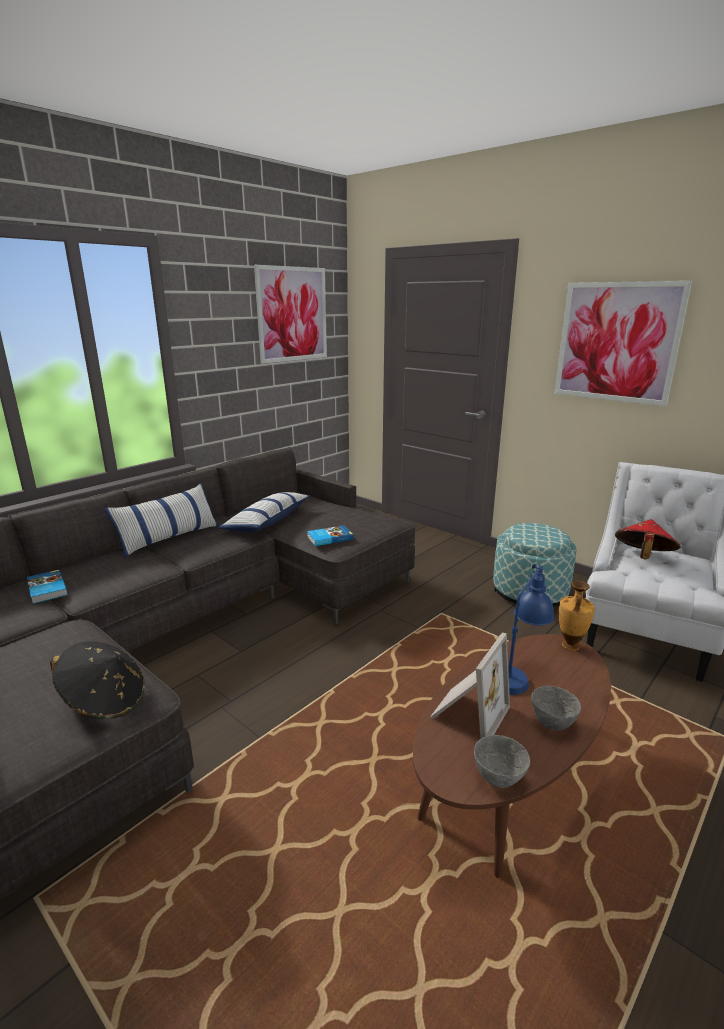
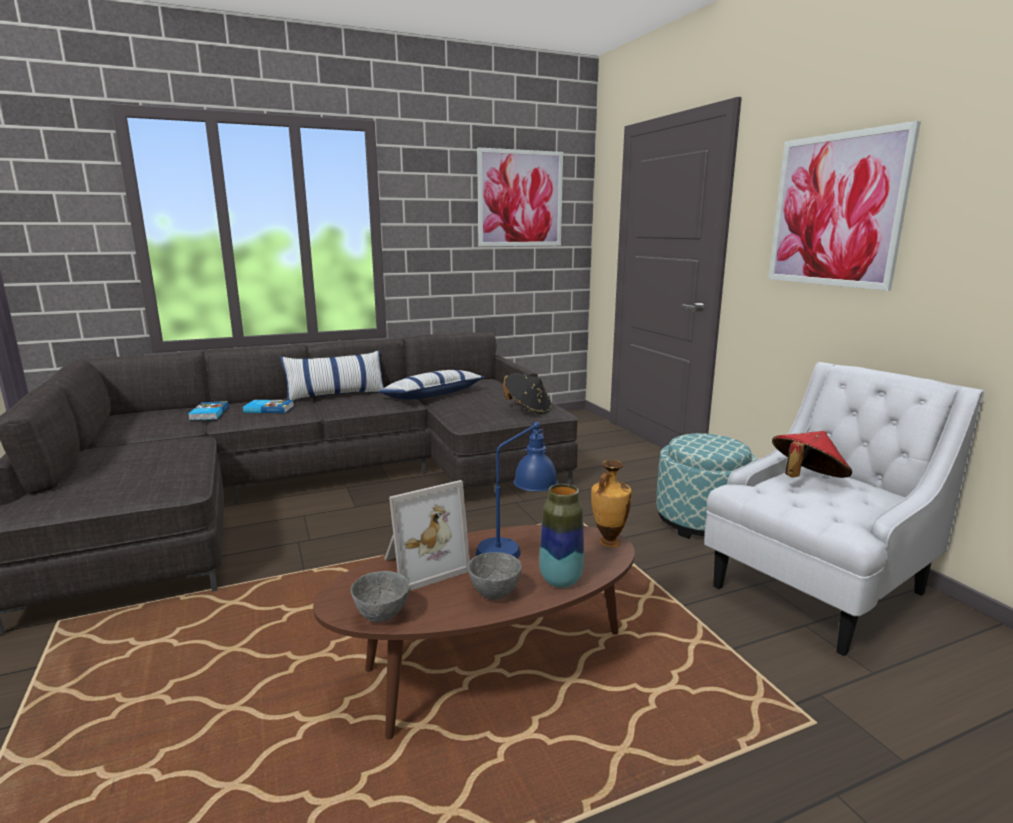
camera: 25 degrees right, 5 degrees down
(105, 701) = (154, 483): black hat -> black hat (528, 410)
(329, 538) = (470, 414): book -> book (269, 409)
(580, 693) = (560, 580): none -> vase

